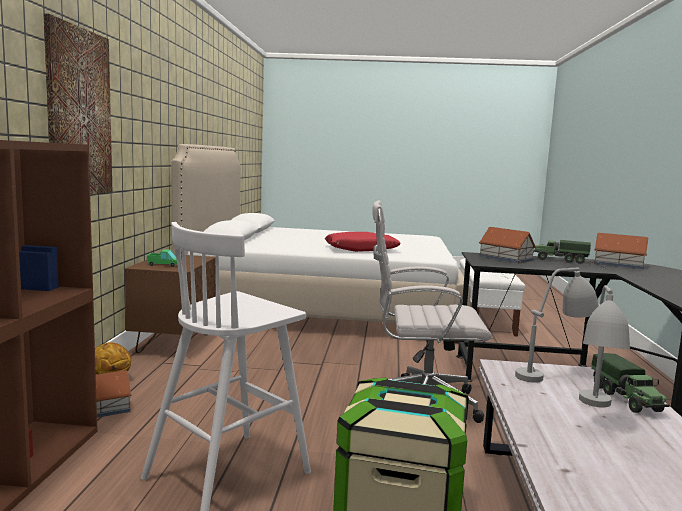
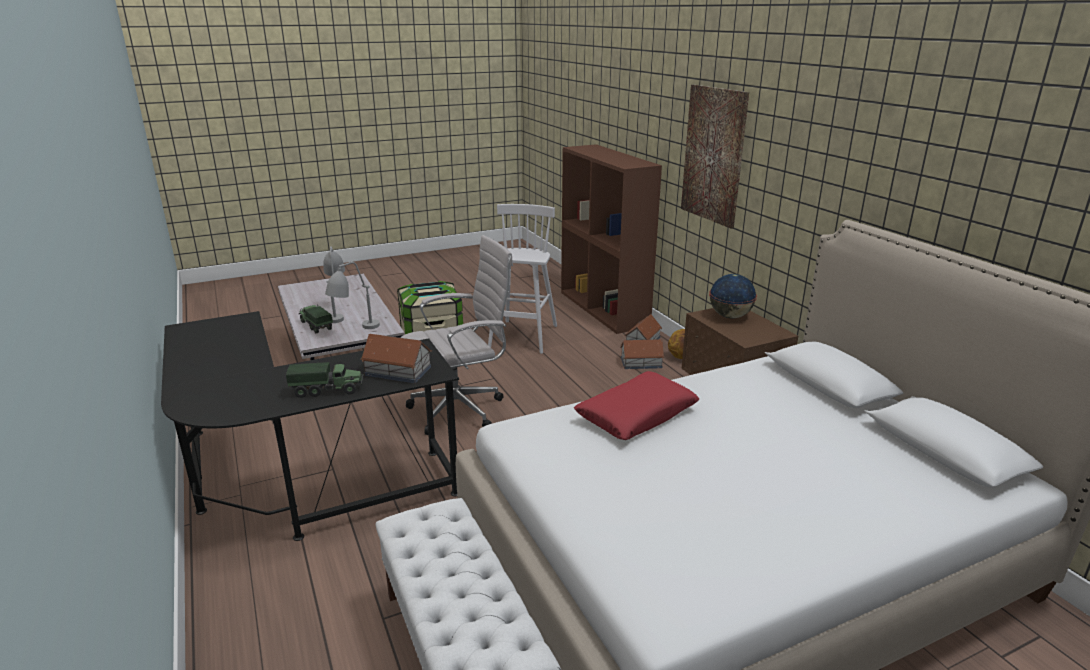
camera: 150 degrees right, 15 degrees up
(164, 264) = (730, 316): toy truck -> globe
(618, 264) = (249, 403): toy house -> toy house (641, 363)

